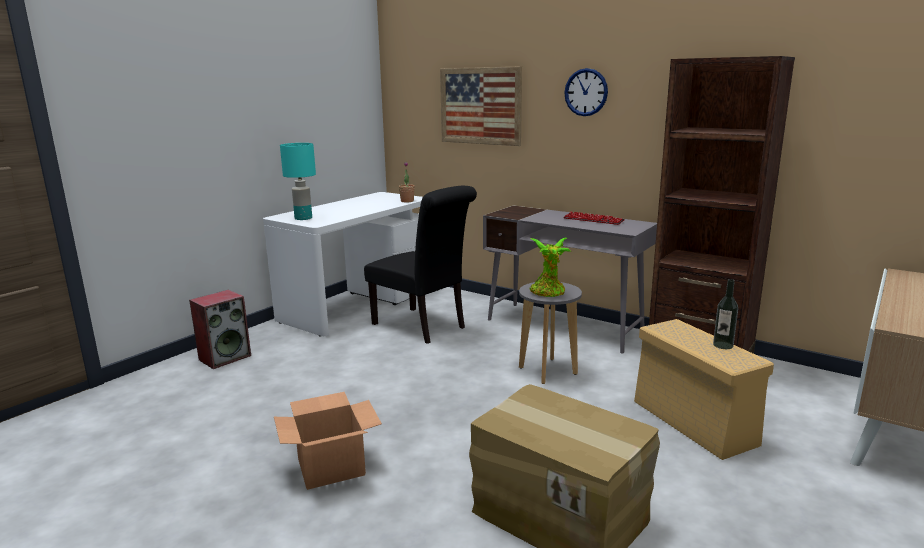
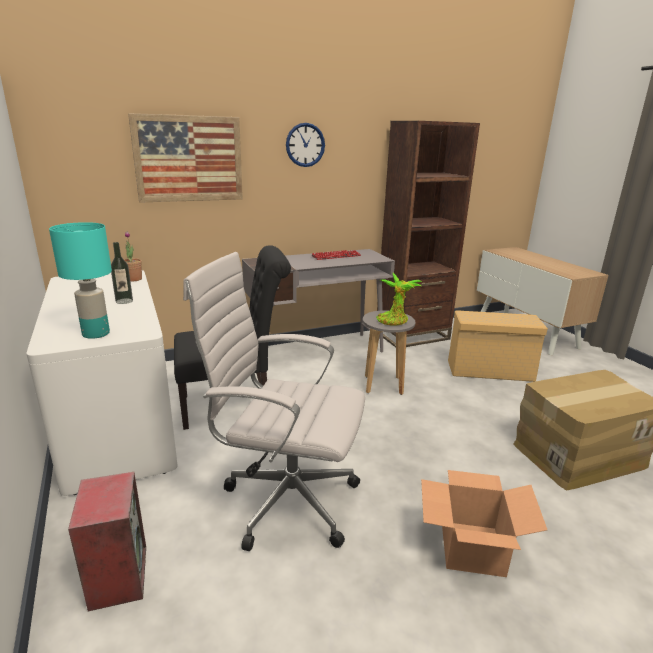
camera: 60 degrees left, 5 degrees up
(326, 379) = (284, 500): none -> white office chair
(723, 345) = (506, 315): bottle -> bottle (124, 301)

